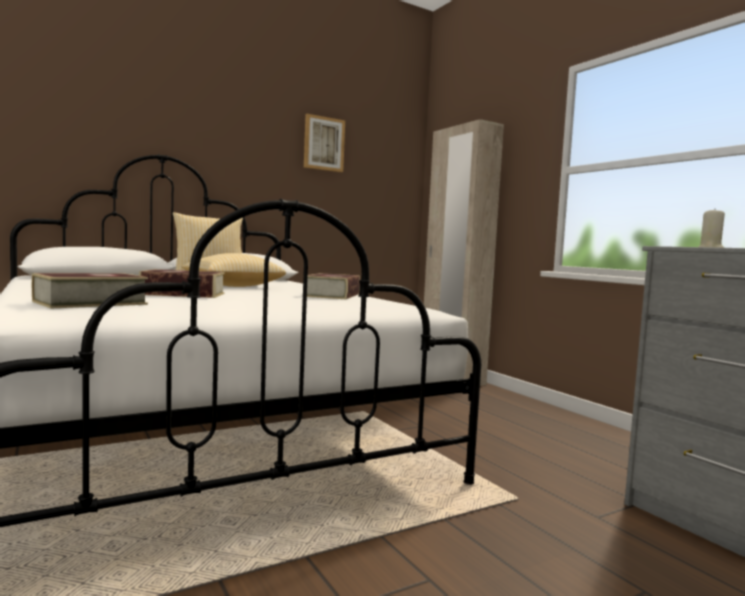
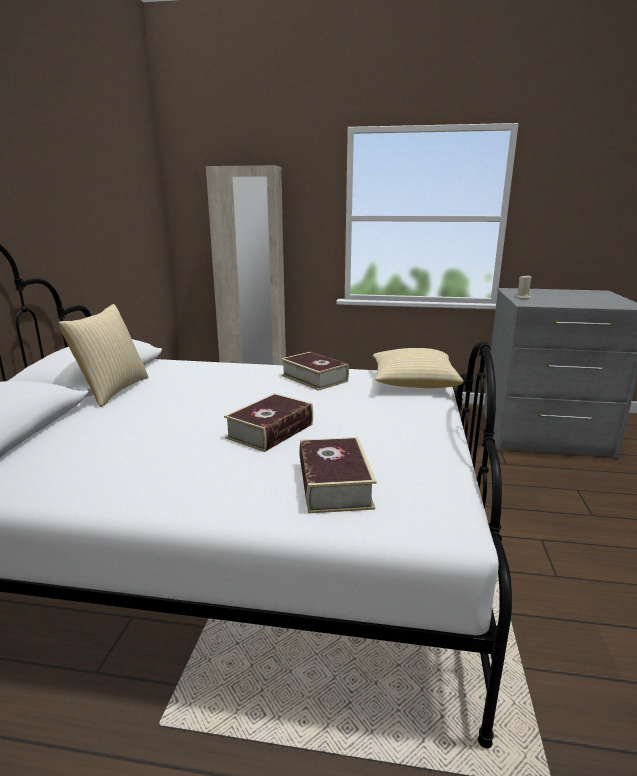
camera: 50 degrees left, 15 degrees up
(233, 286) = (198, 394): pillow -> pillow (413, 383)
(323, 144) = (95, 180): picture -> none

